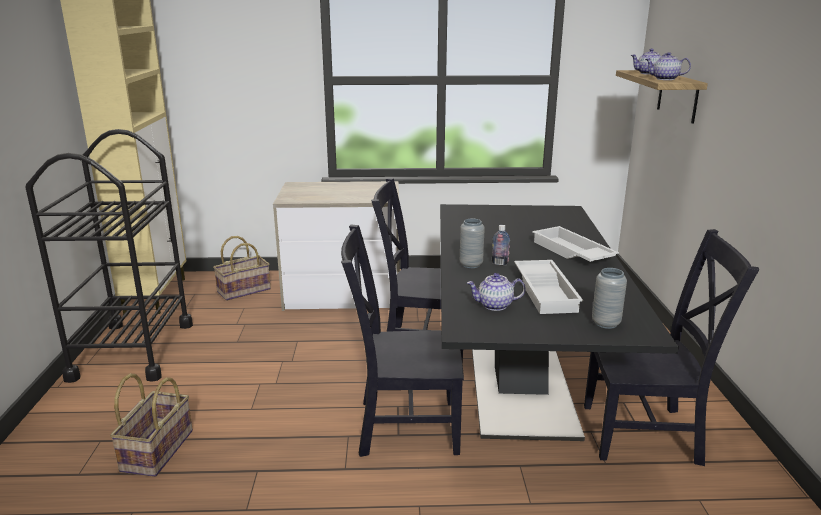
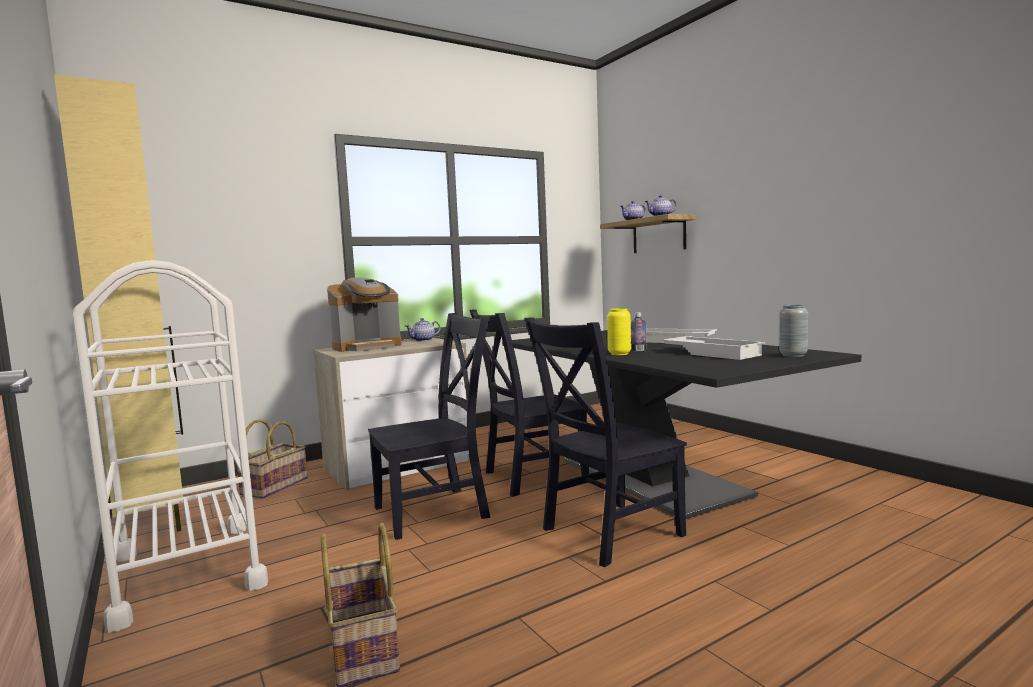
camera: 30 degrees left, 15 degrees down
(133, 350) = (187, 571): black cart -> white cart
(321, 189) = (367, 347): none -> coffee machine
(471, 265) = (619, 354): grey vase -> yellow vase
(494, 305) = (698, 362): teapot -> teapot (423, 340)
(646, 434) = (786, 480): black chair -> black chair (436, 511)

